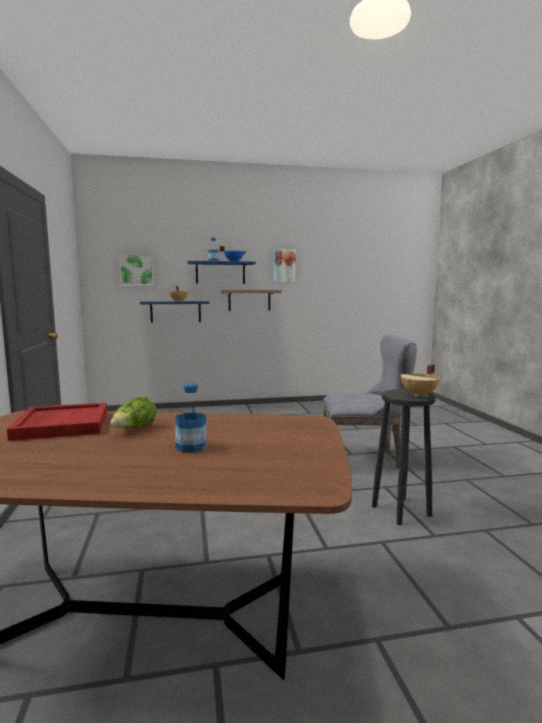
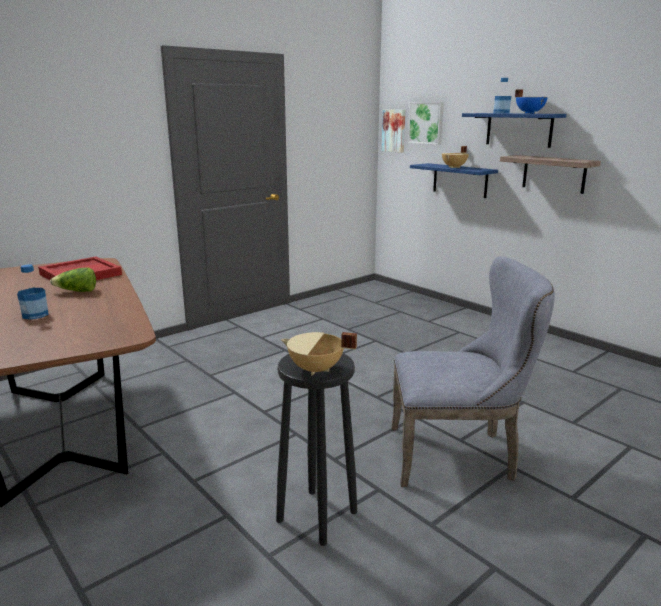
camera: 60 degrees right, 10 degrees up
(284, 266) = (620, 119): picture -> picture (394, 130)
(366, 458) = (459, 455): grey chair -> grey chair turned 60 degrees counterclockwise

